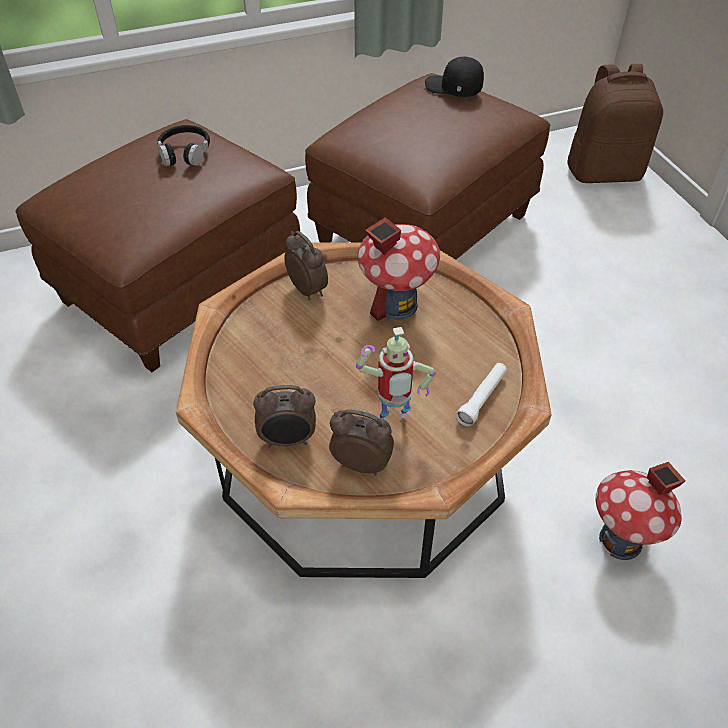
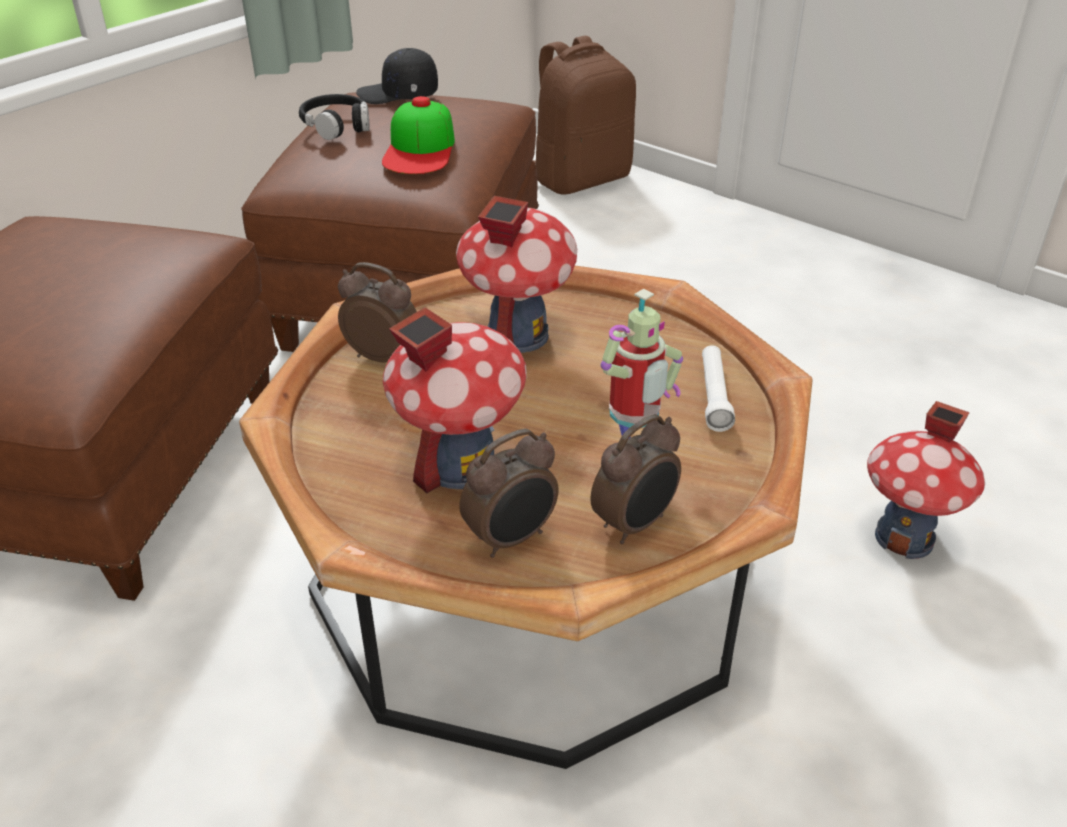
camera: 30 degrees left, 10 degrees down
(185, 153) = (69, 245): black headphones -> black headphones (337, 126)
(296, 381) = (459, 465): none -> toy house
(361, 463) = (635, 524): alarm clock -> alarm clock turned 150 degrees clockwise
(431, 141) = (420, 149): none -> cap

